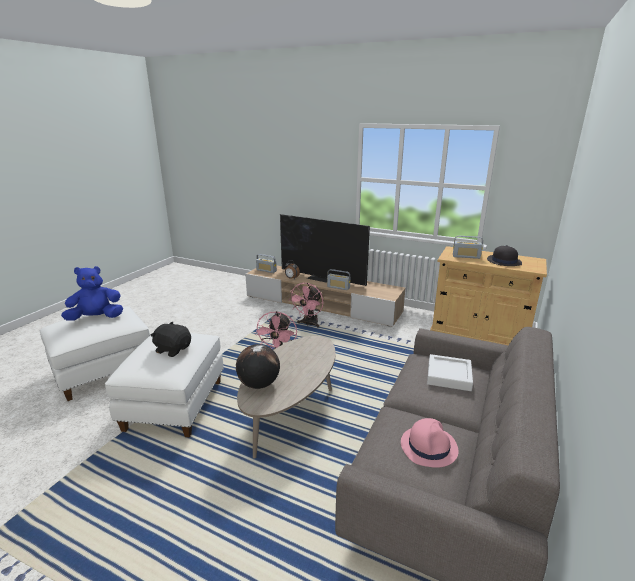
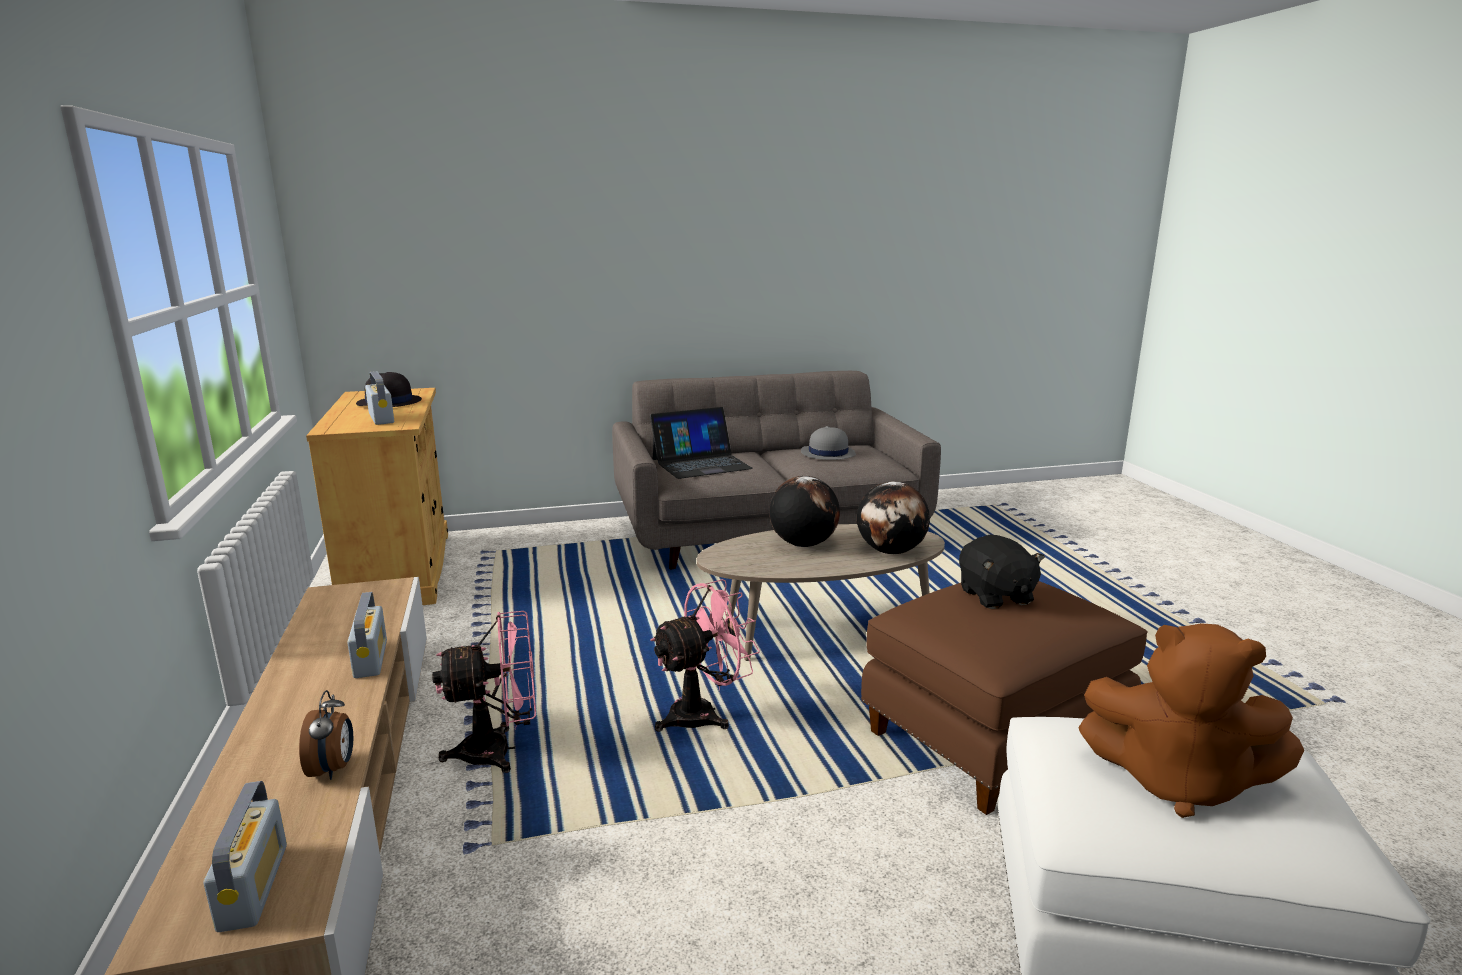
camera: 130 degrees left, 5 degrees down
(96, 318) = (1176, 781): blue plush toy -> brown plush toy
(175, 405) = (992, 735): white ottoman -> brown ottoman
(302, 366) = (802, 544): none -> globe
(322, 278) = (296, 711): television -> none
(429, 446) = (827, 453): pink hat -> grey hat
(449, 376) = (701, 464): white tray -> laptop

